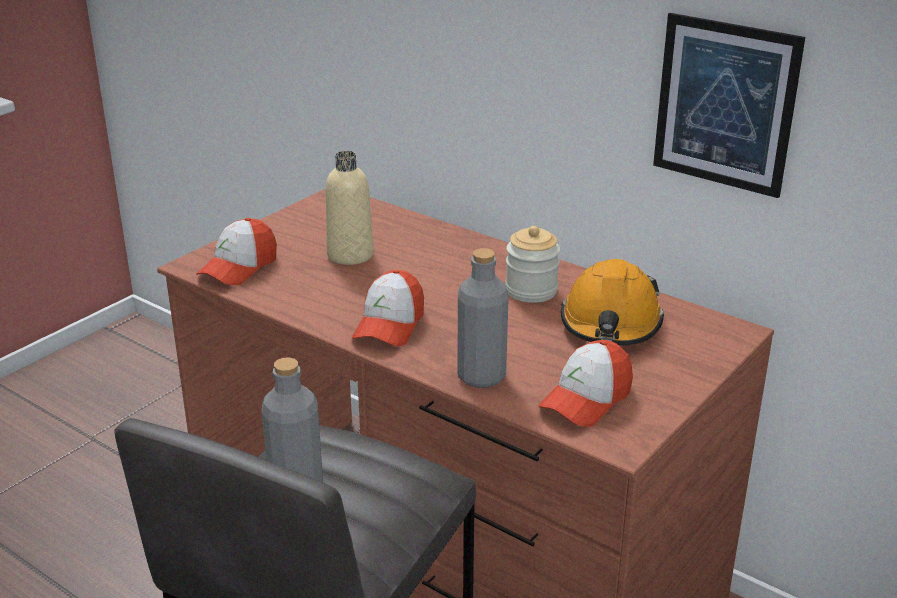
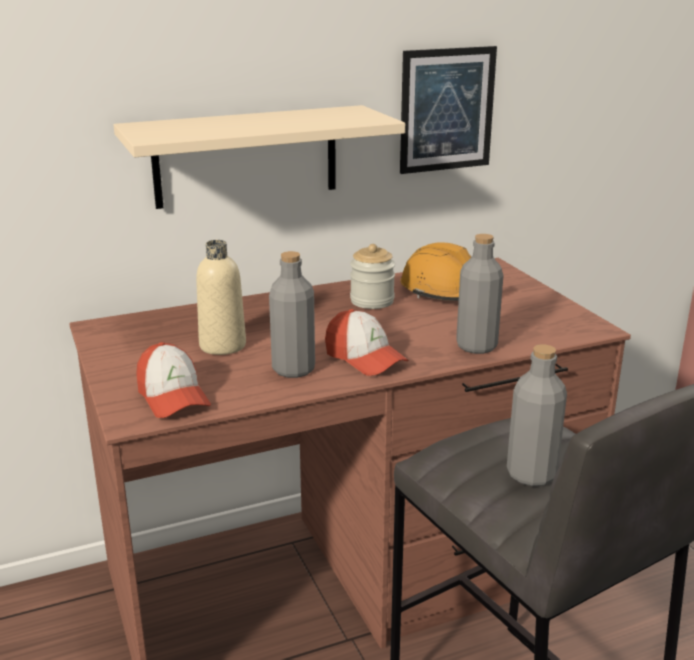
camera: 60 degrees left, 5 degrees down
(334, 299) = (293, 369): none -> grey bottle
(489, 85) = (246, 156): none -> beige shelf
(586, 399) = (536, 323): cap -> none

